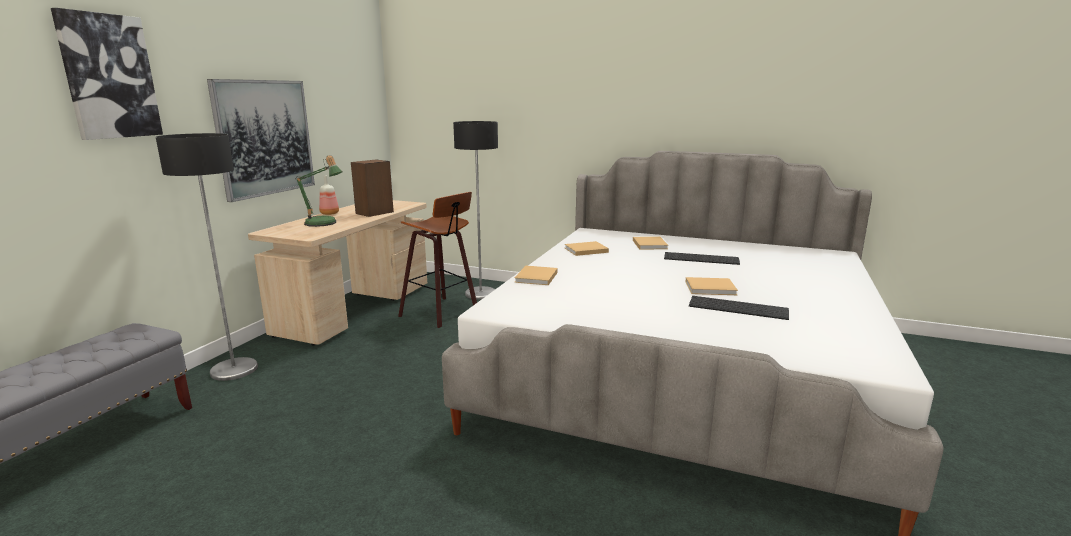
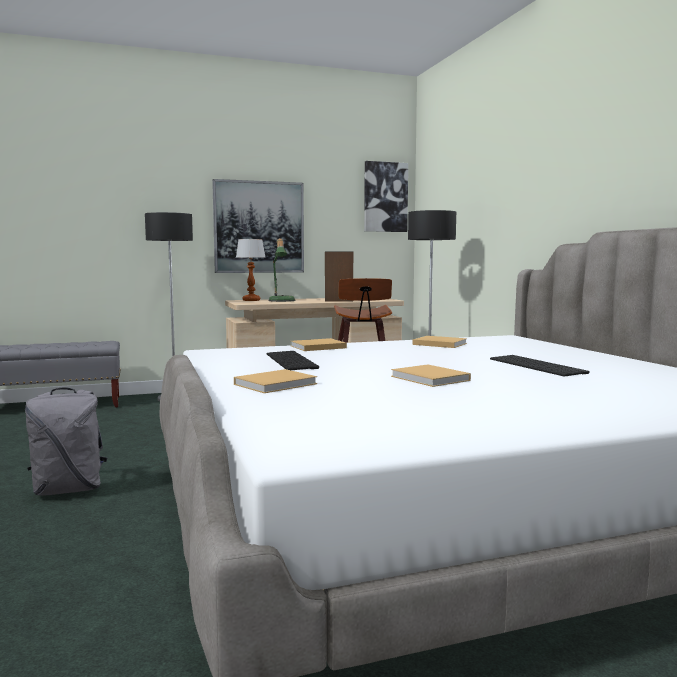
camera: 50 degrees right, 10 degrees down
(109, 77) = (138, 176): picture -> picture (385, 197)
(284, 228) = (251, 300): none -> table lamp
(330, 213) = (310, 298): bottle -> none
(435, 507) = (69, 490): none -> grey backpack
(649, 244) = (529, 351): beige book -> beige book (277, 384)
(739, 307) = (387, 391): keyboard -> keyboard (293, 361)

